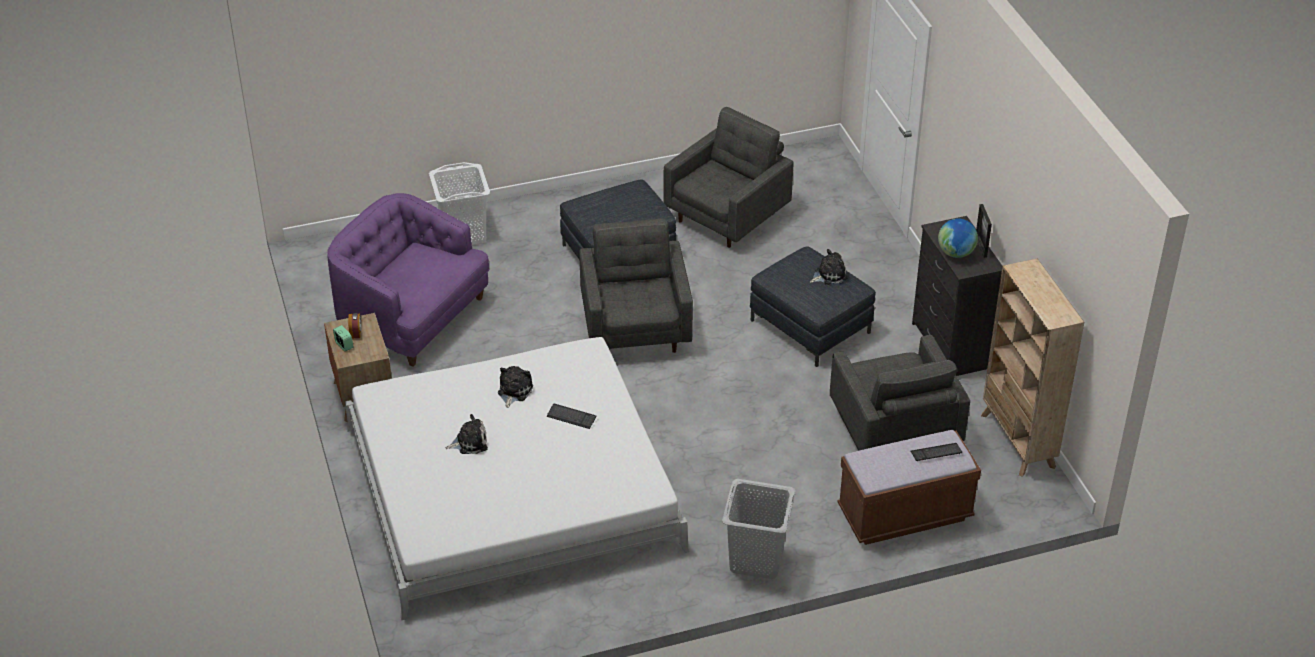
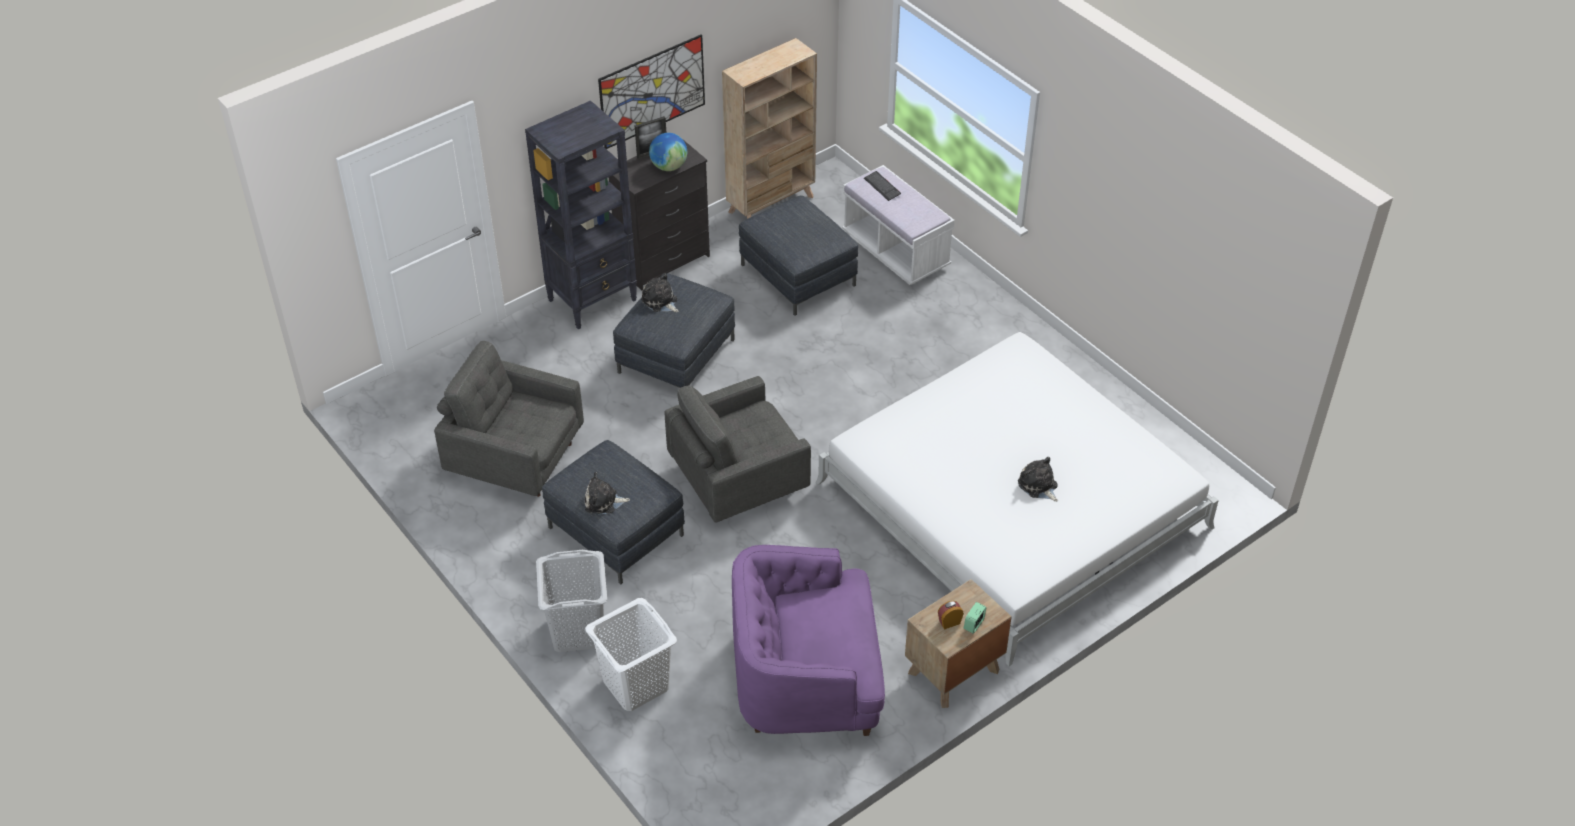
camera: 110 degrees left, 5 degrees up
(411, 317) = (806, 678): purple armchair -> purple armchair turned 75 degrees clockwise
(514, 391) = (949, 478): plush toy -> plush toy (603, 502)
(571, 417) = (961, 425): keyboard -> none
(756, 559) = (998, 324): grey laundry basket -> grey laundry basket (577, 631)
(893, 432) = (798, 275): grey armchair -> grey ottoman
(905, 515) = (895, 251): brown bench -> white bench
(910, 292) = (593, 300): none -> black bookcase
(1005, 199) = (652, 91): none -> picture

